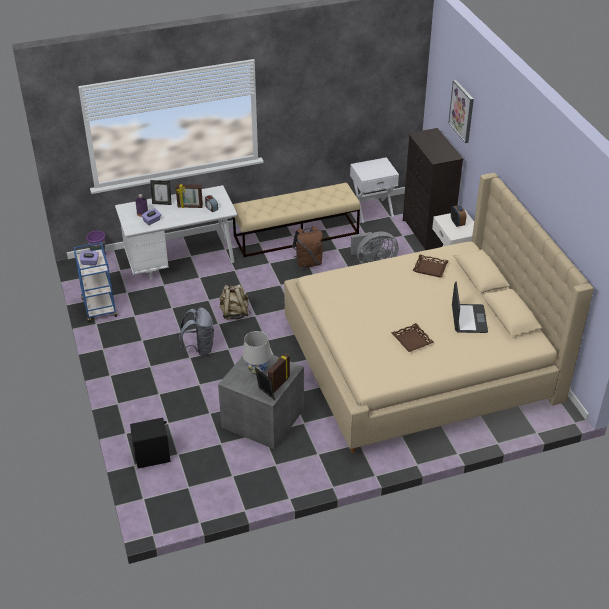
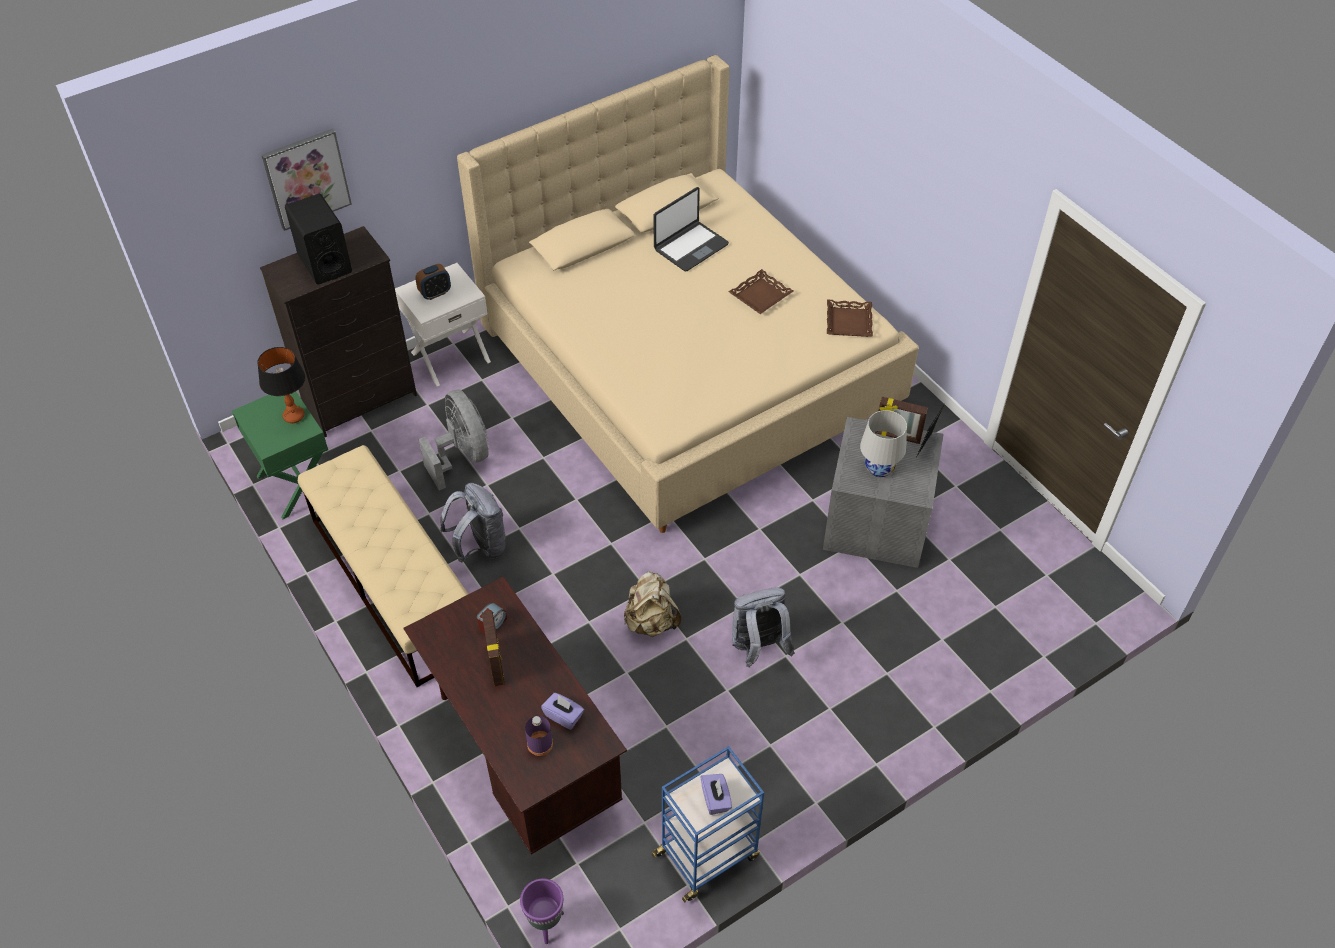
camera: 105 degrees left, 10 degrees up
(152, 456) = (1016, 637): black speaker -> black speaker (324, 263)
(162, 203) = (495, 719): picture frame -> none
(181, 262) = (522, 756): white desk -> brown desk
(308, 263) = (480, 546): brown backpack -> grey backpack
(372, 210) = (296, 485): white nightstand -> green nightstand
(375, 173) = (294, 416): none -> table lamp
(430, 268) = (584, 298): brown tray -> brown tray (848, 322)
(468, 319) = (690, 247): laptop -> laptop turned 150 degrees clockwise

